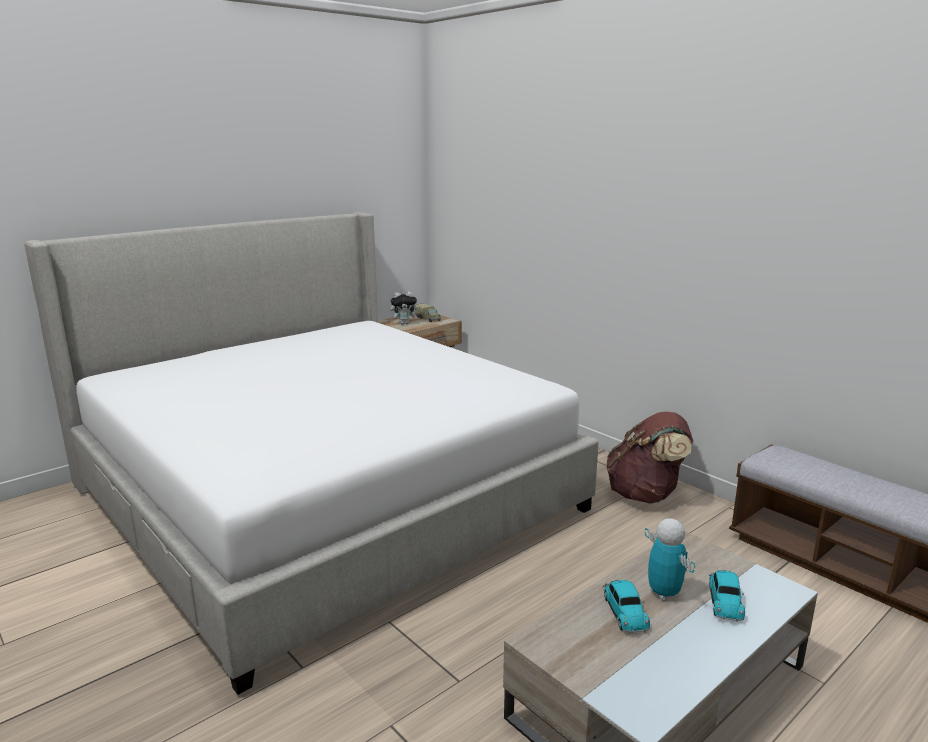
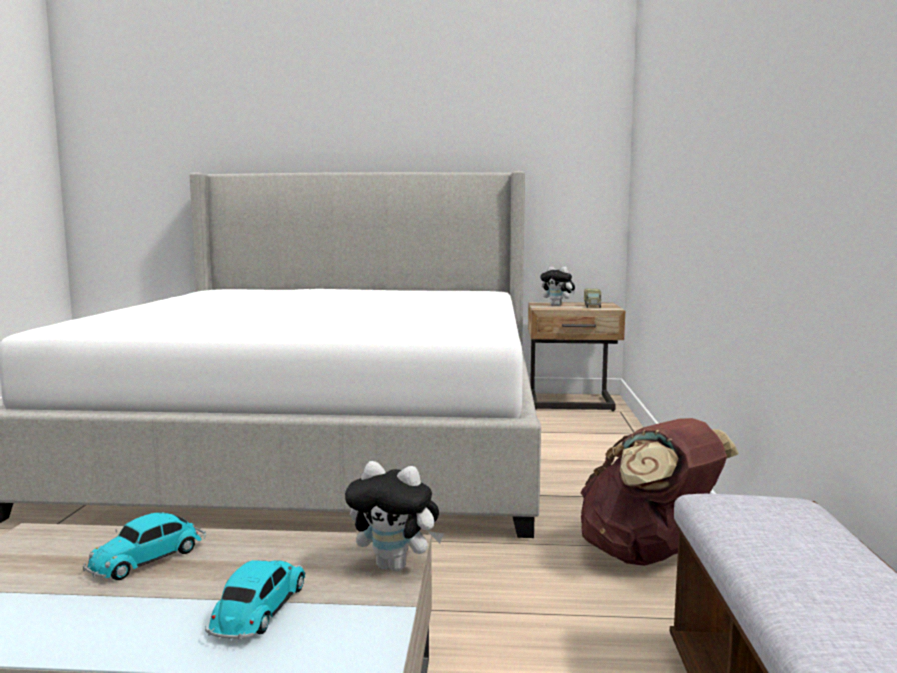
camera: 45 degrees right, 10 degrees down
(663, 593) = (226, 568): toy robot -> none
(710, 551) = (396, 566): none -> plush toy
(725, 600) = (258, 611): toy car -> toy car turned 135 degrees clockwise

